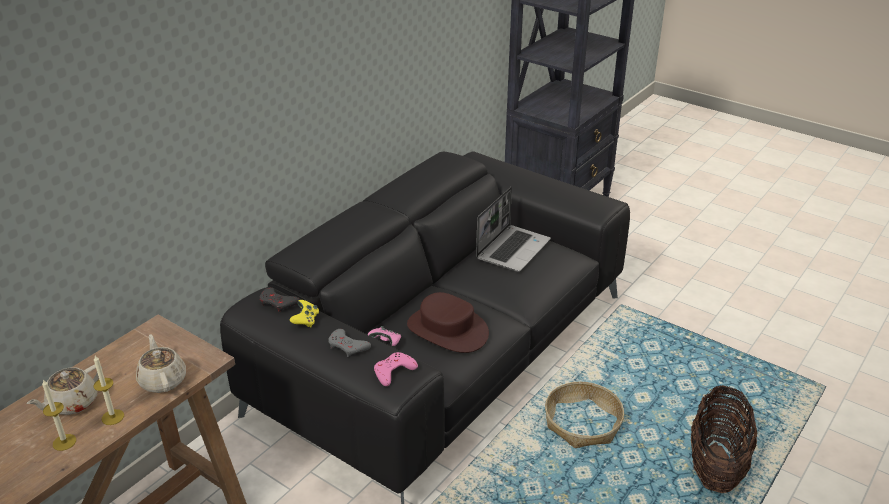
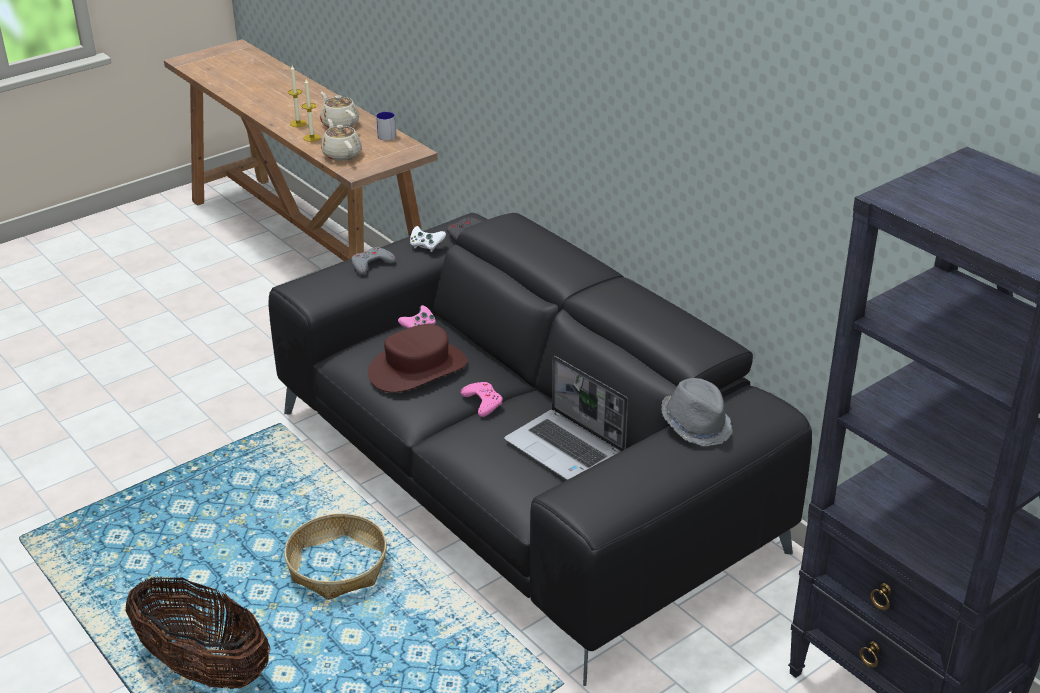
camera: 105 degrees right, 0 degrees up
(108, 357) = (387, 134): none -> mug
(163, 380) = (341, 154): beige teapot -> beige teapot turned 105 degrees counterclockwise
(305, 321) = (426, 246): yellow game controller -> white game controller
(393, 371) = (317, 284): pink game controller -> pink game controller (483, 402)
(505, 177) = (696, 425): none -> grey hat

